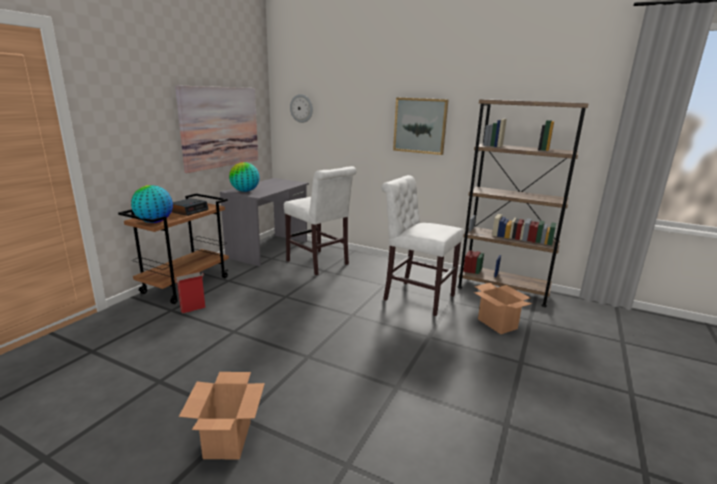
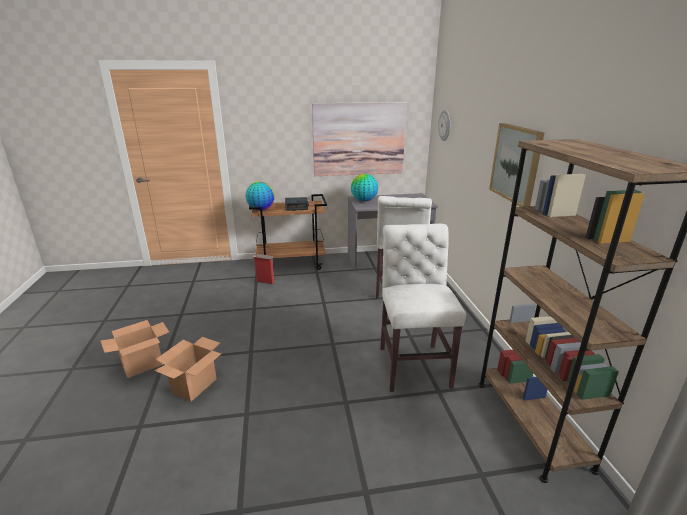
camera: 55 degrees right, 5 degrees up
(496, 324) = (431, 444): cardboard box -> cardboard box (194, 385)

